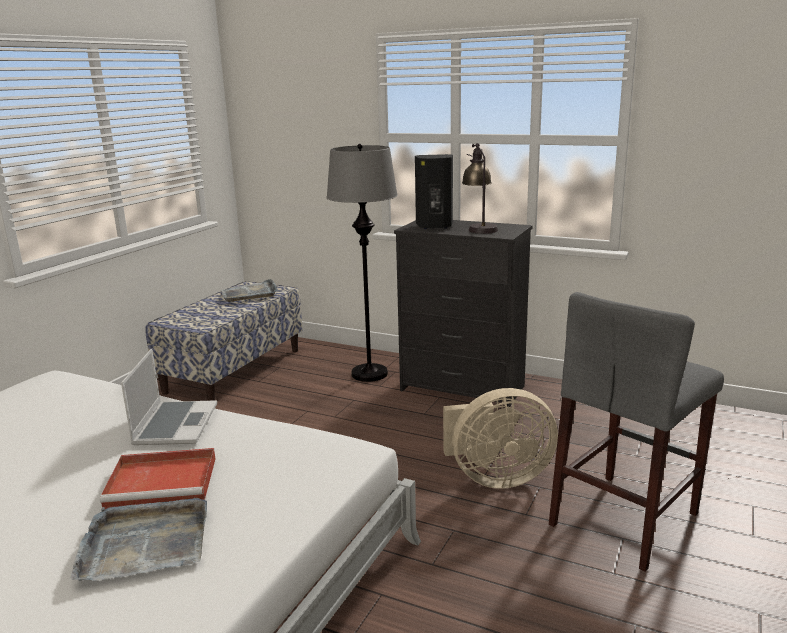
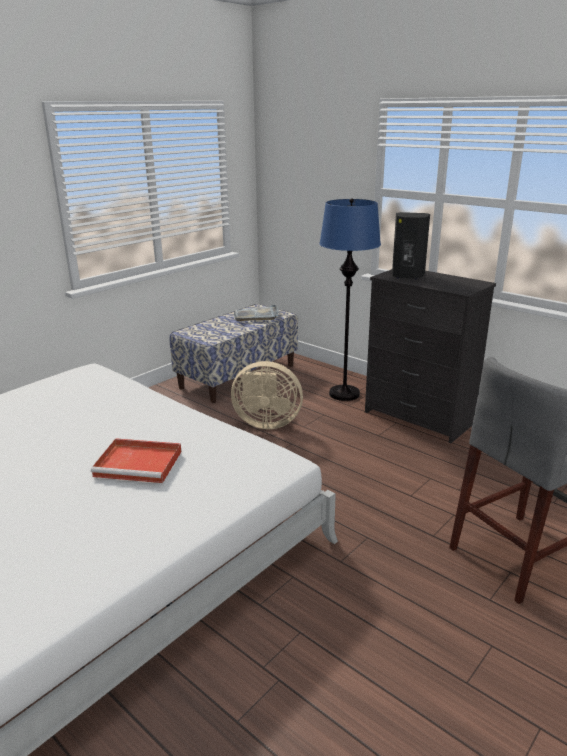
camera: 15 degrees right, 5 degrees up
(145, 543) = (112, 507): grey tray -> none
(175, 424) = (163, 419): laptop -> none
(369, 374) = (344, 394): grey floor lamp -> blue floor lamp
(479, 228) = (445, 281): table lamp -> none
(495, 477) = (419, 500): beige fan -> beige fan (266, 422)

